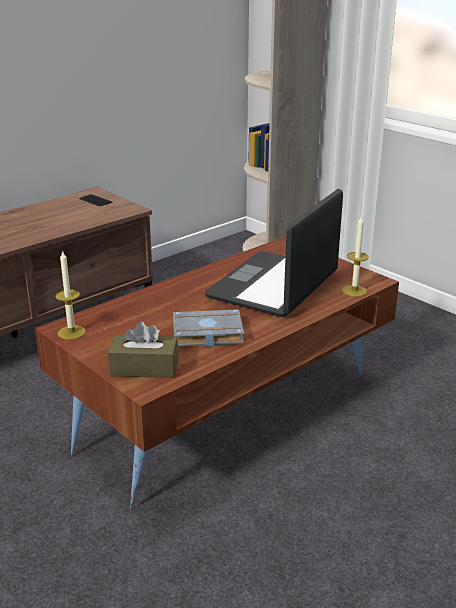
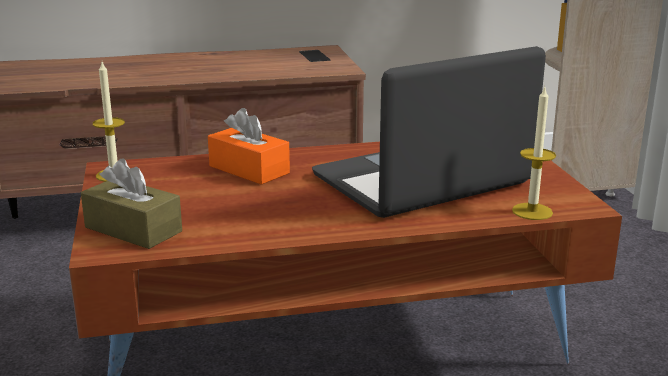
camera: 30 degrees right, 5 degrees down
(159, 304) = (249, 169): none -> orange tissue box
(206, 334) = (256, 213): grey book -> none

